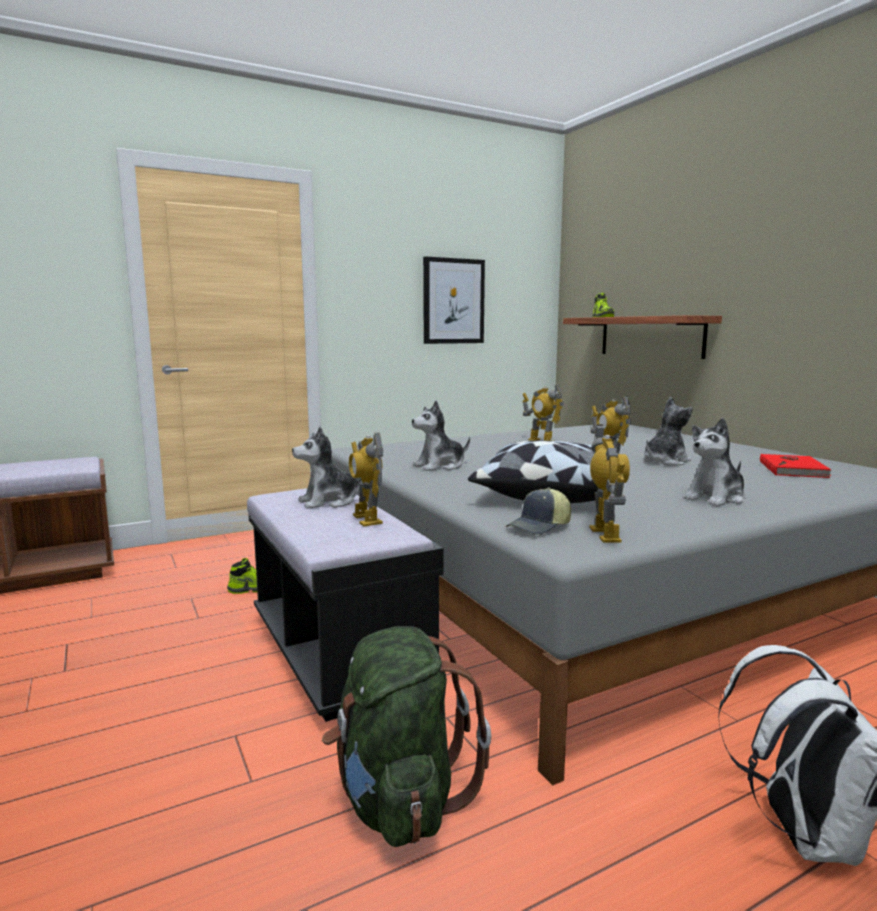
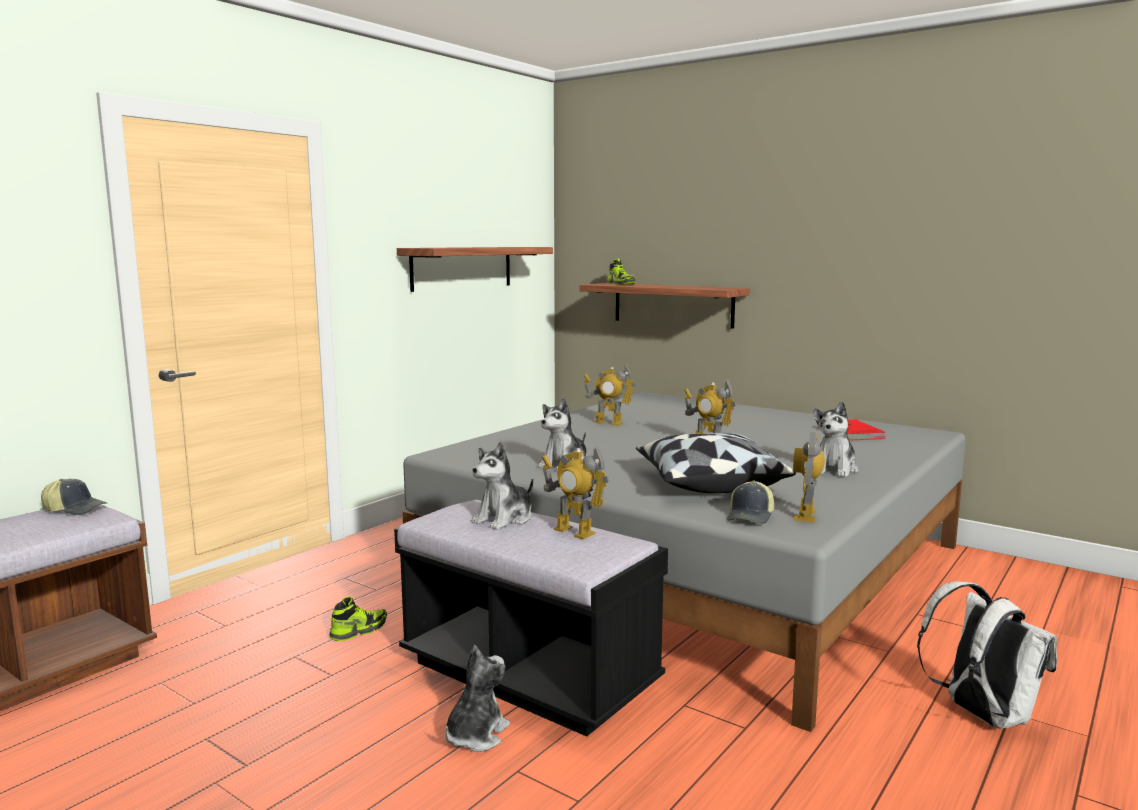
camera: 25 degrees left, 0 degrees up
(74, 460) = (75, 509): none -> cap
(399, 799) = (713, 776): green backpack -> none
(453, 301) = (462, 268): picture -> shelf
(605, 534) = (806, 515): toy robot -> toy robot turned 135 degrees counterclockwise
(665, 462) = (748, 436): plush toy -> plush toy (475, 735)

